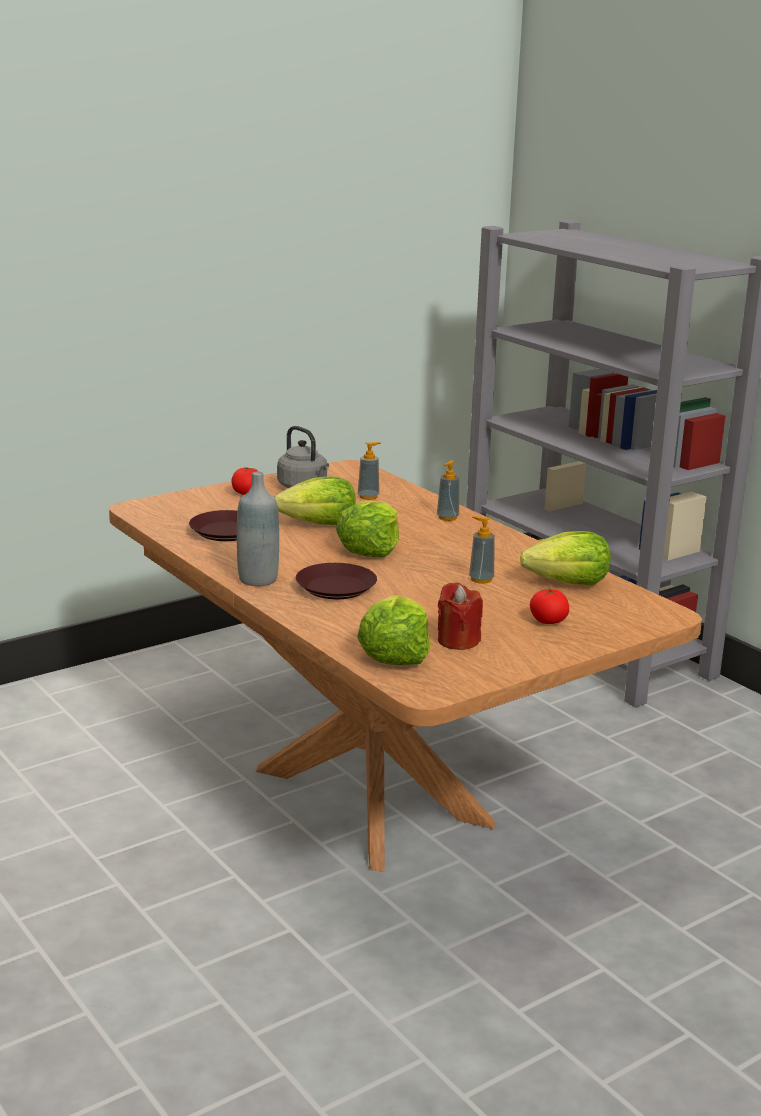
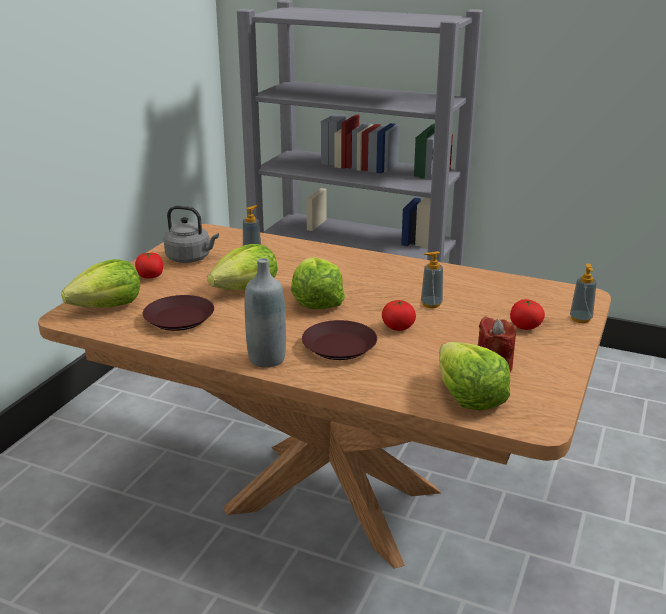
camera: 30 degrees left, 5 degrees up
(415, 588) = (398, 327): none -> tomato
(447, 517) = (334, 257): soap dispenser -> soap dispenser (580, 319)
(568, 583) = (490, 289): lettuce -> lettuce (108, 306)

